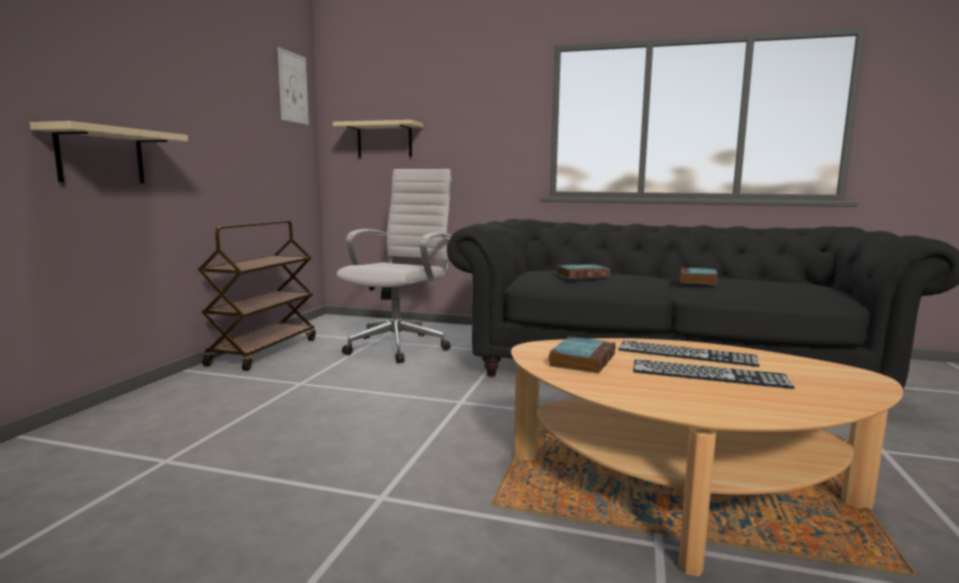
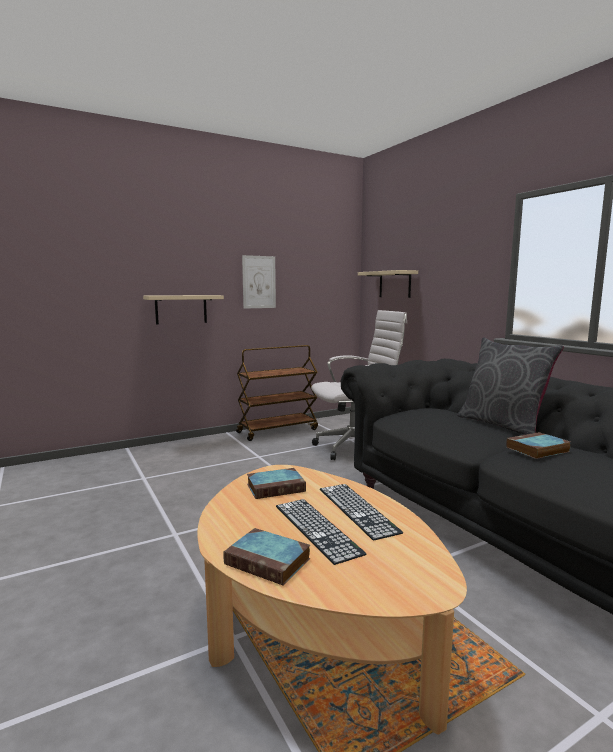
camera: 45 degrees right, 0 degrees up
(293, 87) = (335, 249): picture -> picture (259, 282)
(583, 276) = (438, 421): book -> book (269, 561)
(624, 272) = (502, 425): none -> grey pillow

